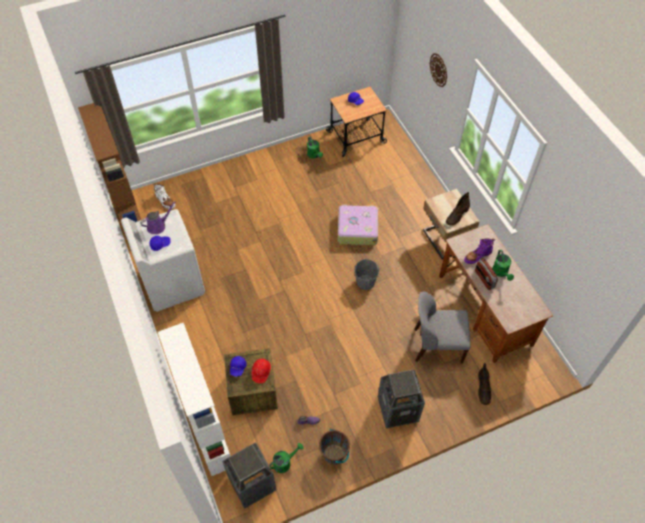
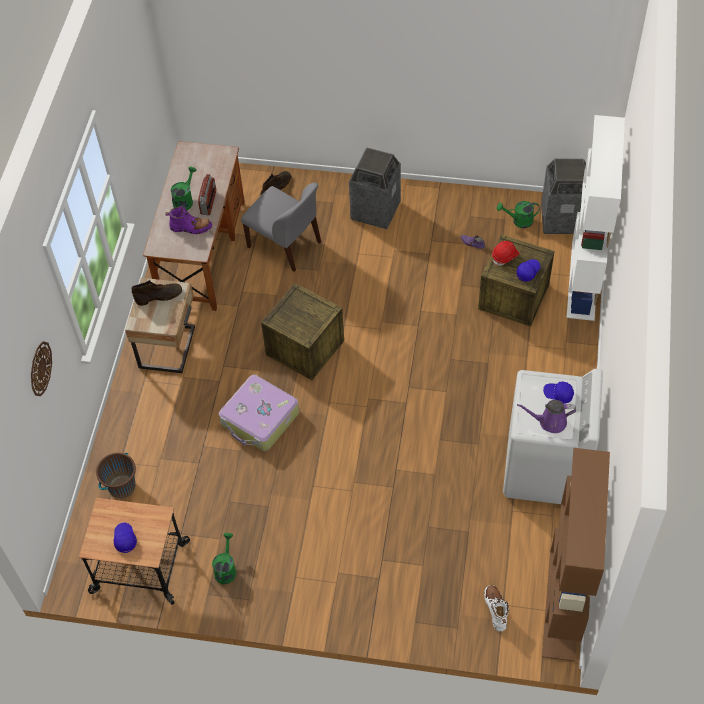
camera: 145 degrees left, 0 degrees up
(334, 454) = (466, 205): brown bucket -> brown bucket (121, 487)
(365, 282) = (305, 347): grey bucket -> crate

